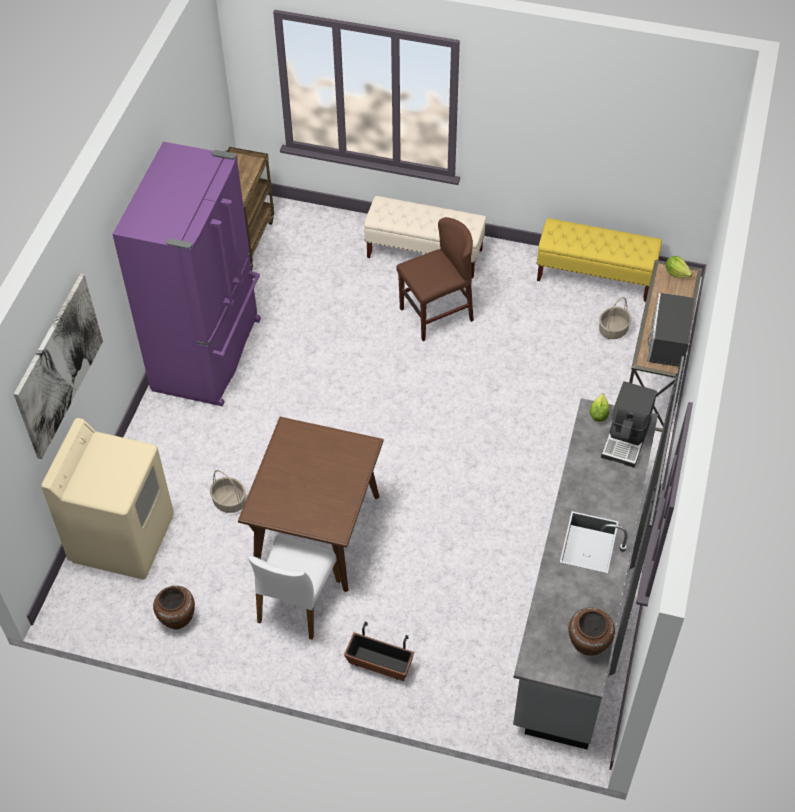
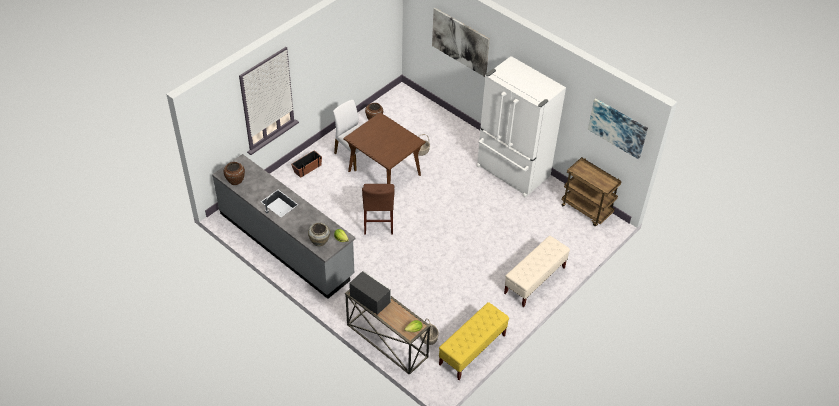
camera: 115 degrees right, 5 degrees down
(123, 538) = (424, 115): beige washing machine -> none
(202, 88) = (617, 128): none -> picture
(210, 354) = (512, 172): purple fridge -> white fridge
(436, 314) = (486, 266): brown chair -> brown chair (378, 221)
(626, 439) = (319, 242): coffee machine -> beige vase

